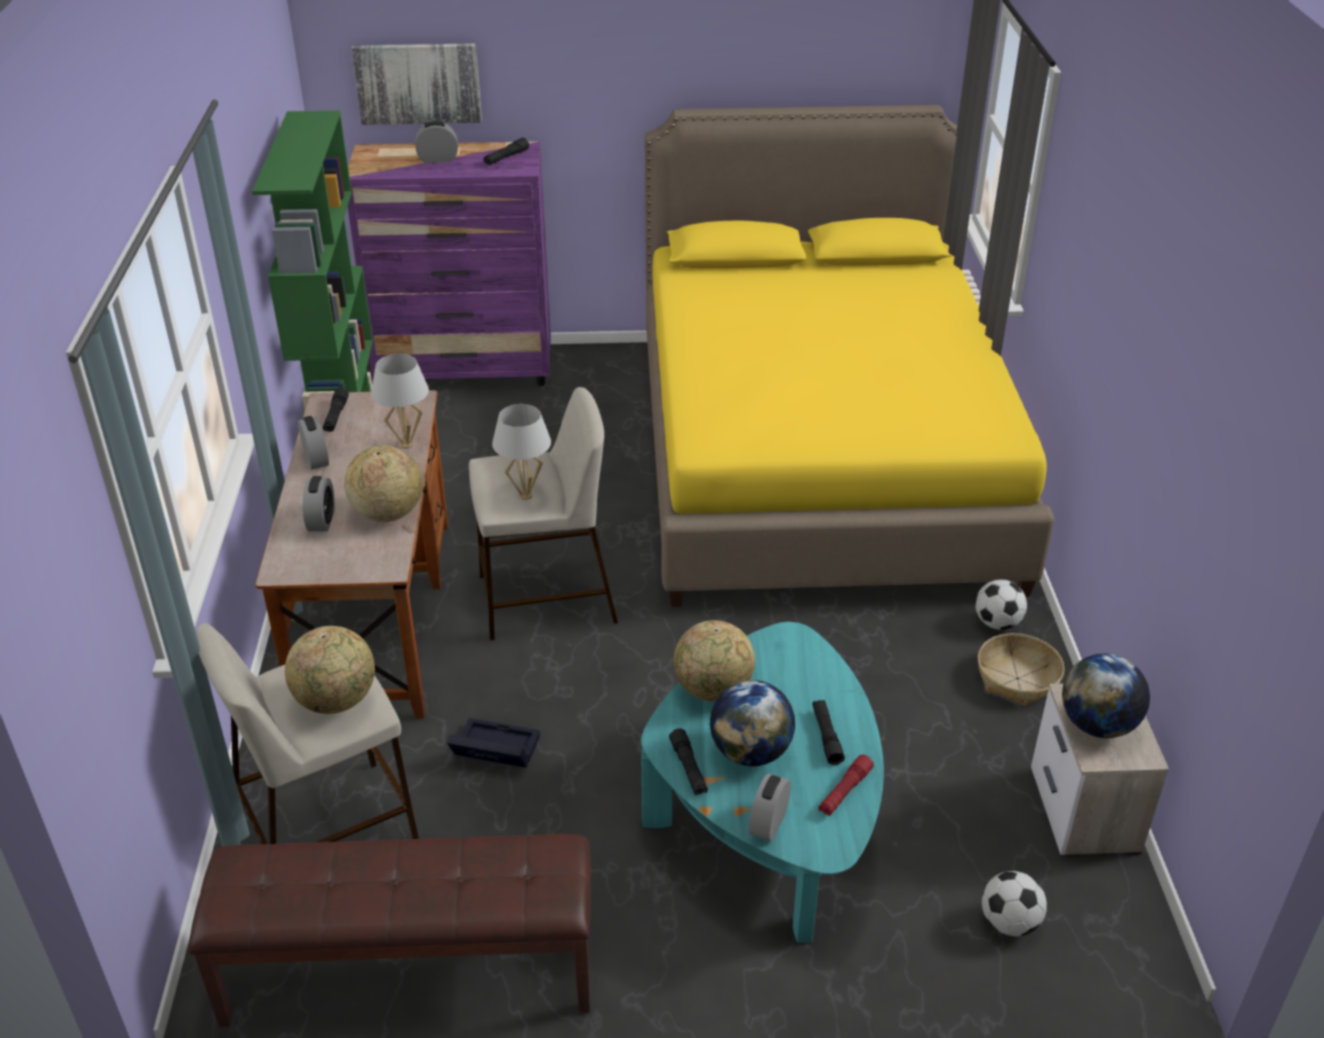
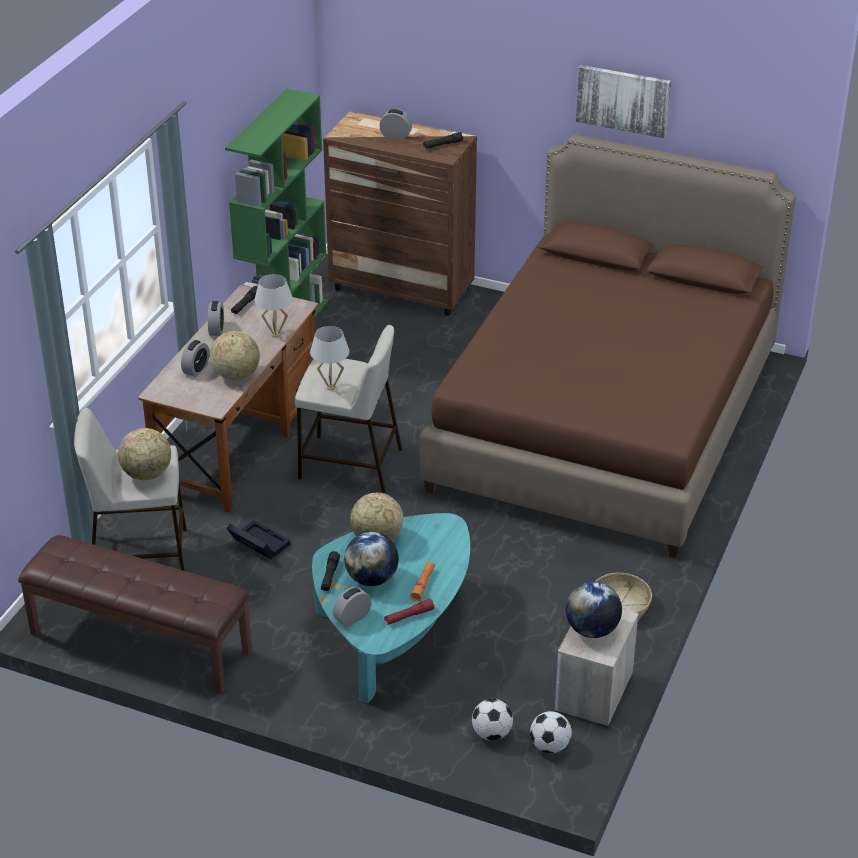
camera: 25 degrees right, 0 degrees up
(418, 83) = (397, 78): picture -> picture (623, 100)
(466, 369) = (402, 289): purple dresser -> brown dresser
(817, 457) = (605, 421): yellow bed -> brown bed
(826, 736) = (423, 584): black flashlight -> orange flashlight
(997, 623) = (637, 568): football -> football (550, 746)

